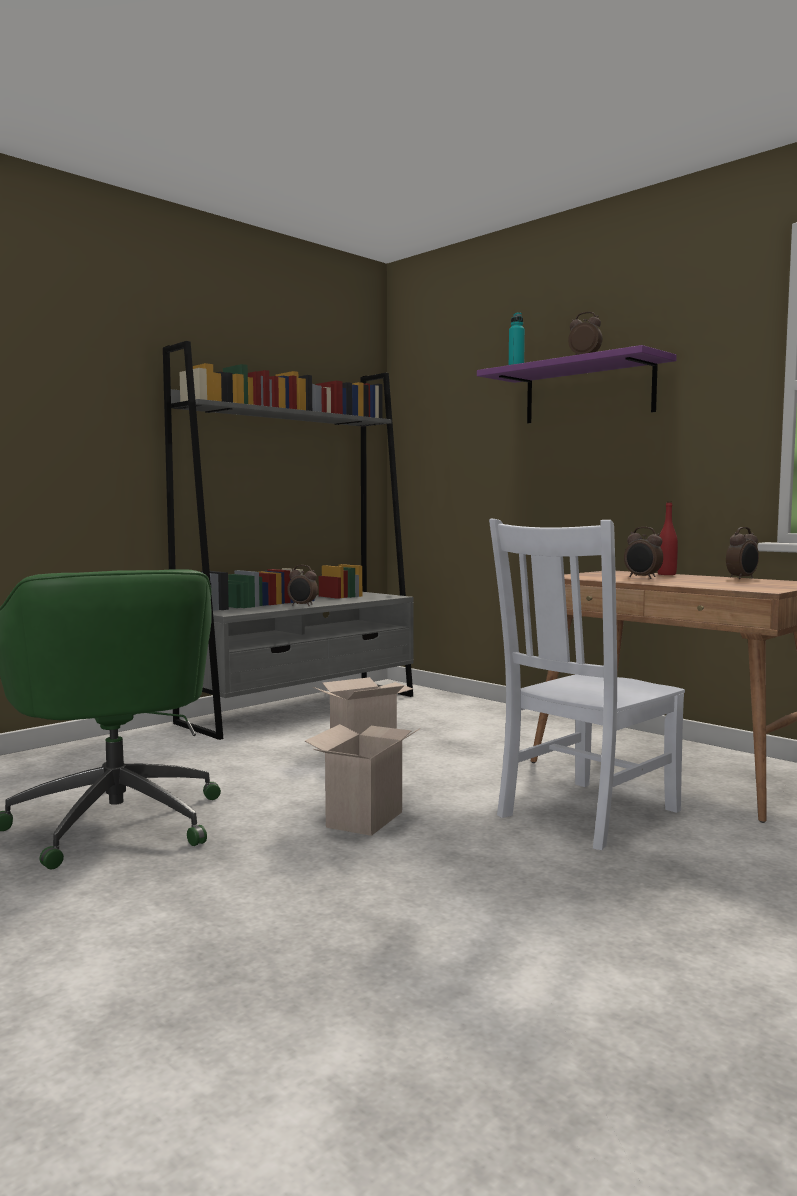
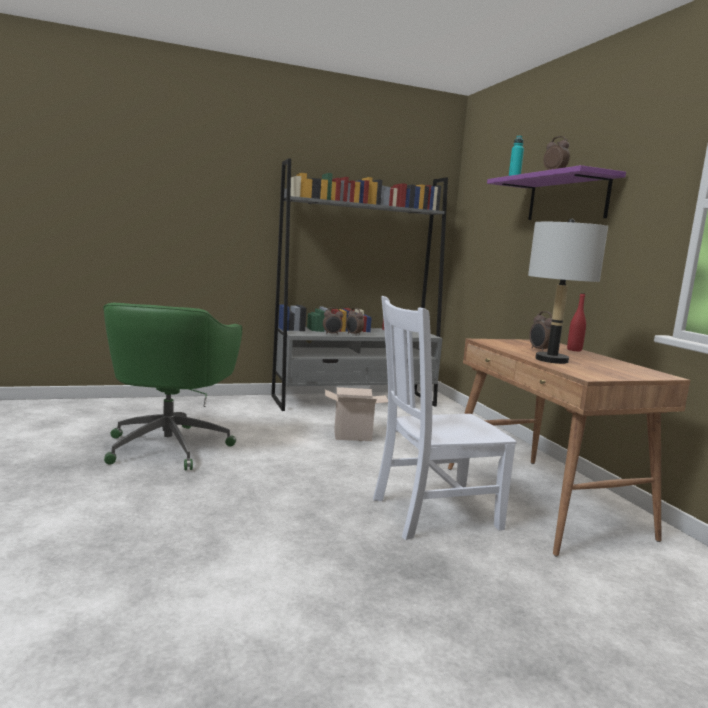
camera: 25 degrees right, 5 degrees up
(364, 818) = (292, 478): cardboard box -> none
(685, 583) = (551, 360): none -> grey table lamp
(742, 578) = (621, 363): alarm clock -> alarm clock (332, 334)

